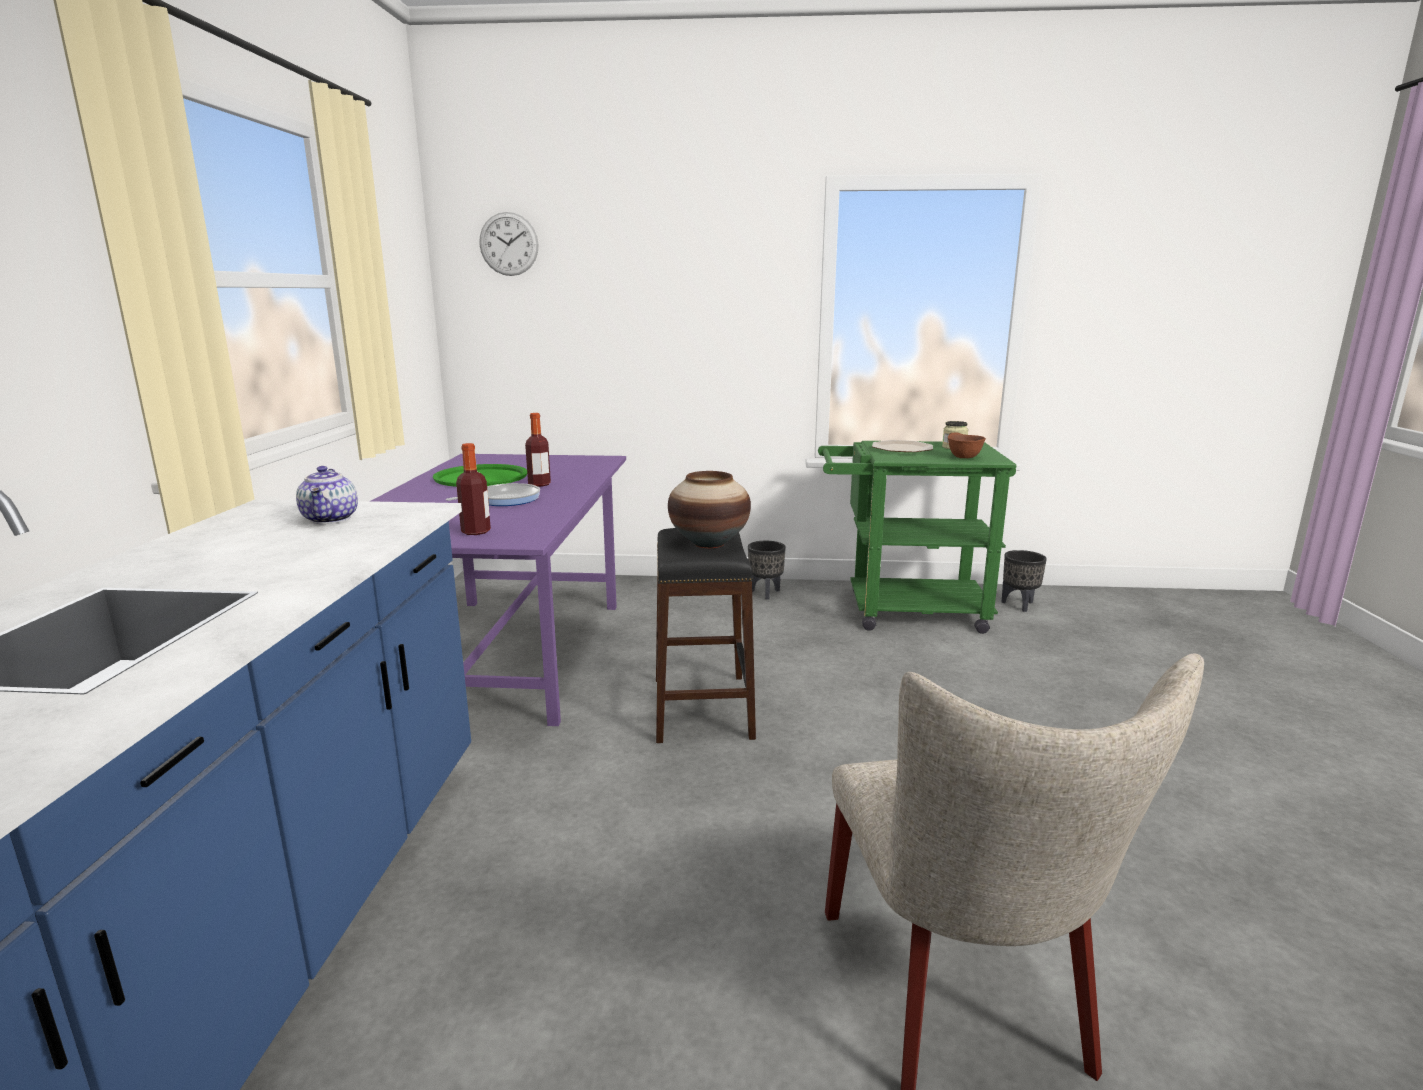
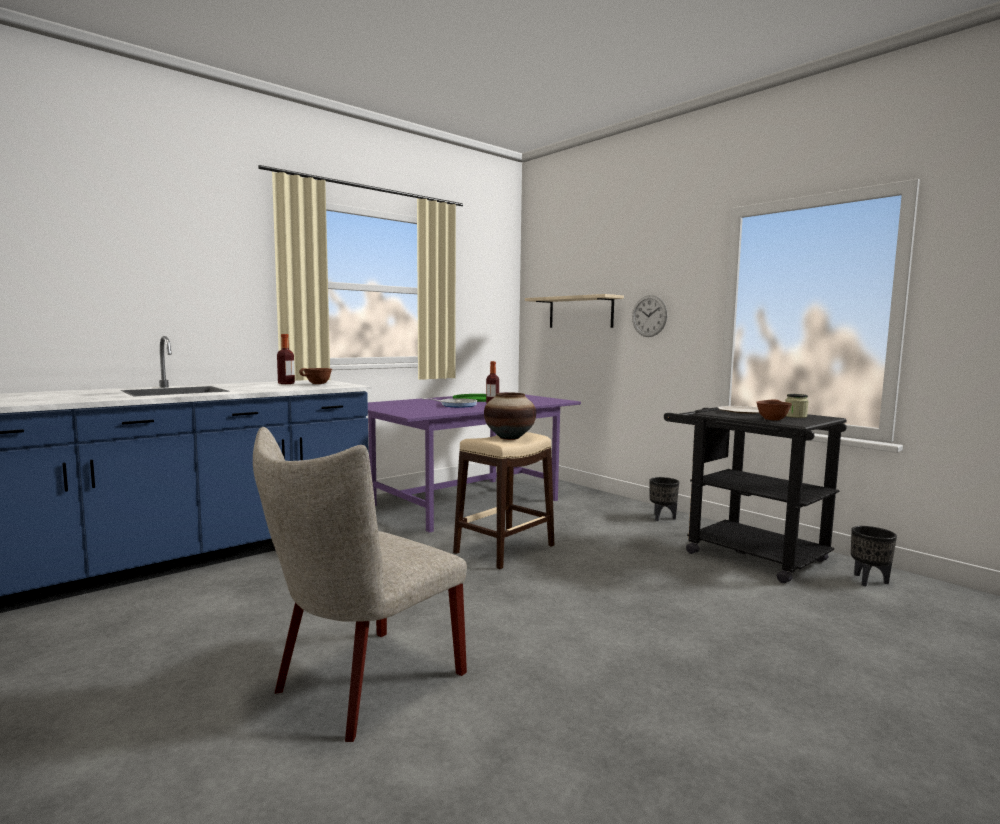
camera: 45 degrees right, 10 degrees down
(331, 519) = (317, 384): teapot -> brown bowl
(476, 532) = (406, 410): bottle -> bottle (286, 383)
(509, 244) = (553, 272): wall clock -> wall clock (649, 316)
(575, 313) = (580, 312): none -> beige shelf
(703, 707) = (505, 549): black stool -> beige stool
(902, 611) = (743, 553): green cart -> black cart

